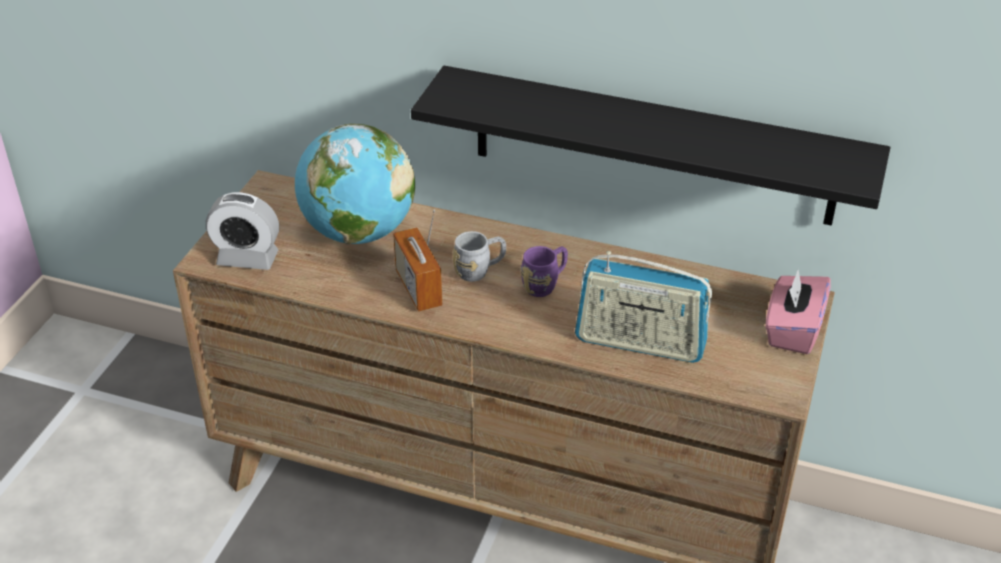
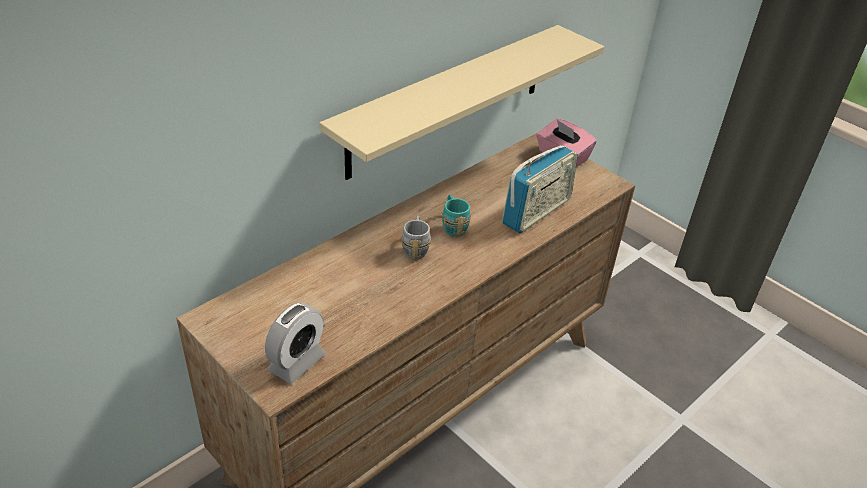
camera: 65 degrees left, 0 degrees up
(358, 232) = (320, 289): globe -> none
(418, 288) = (412, 283): radio -> none
(545, 284) = (453, 226): purple mug -> turquoise mug
(653, 146) = (449, 100): black shelf -> beige shelf

